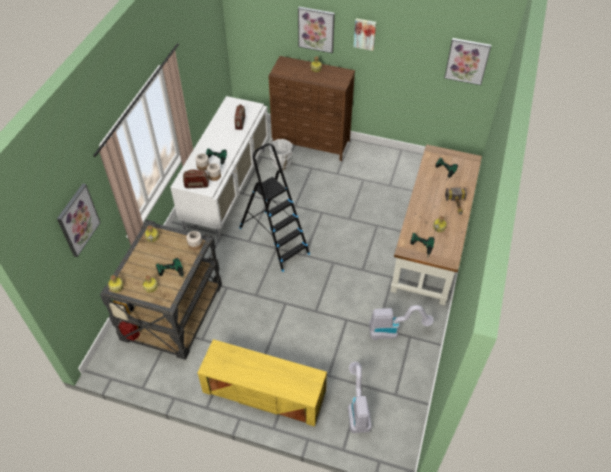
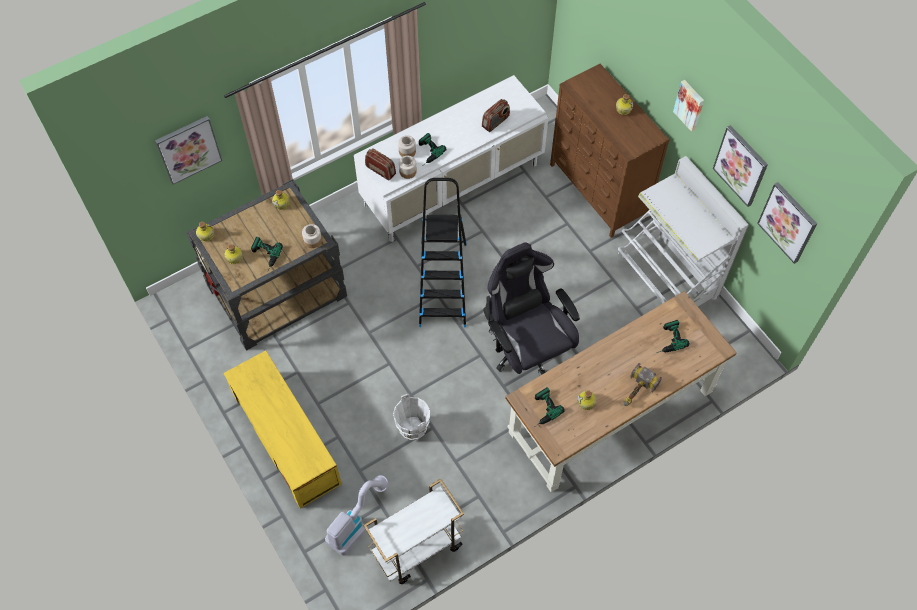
camera: 40 degrees right, 10 degrees up
(281, 164) = (538, 196): white bucket -> white bucket (412, 429)
(316, 29) = (643, 61): picture -> picture (741, 165)
(356, 243) = (527, 350): none -> black office chair
(388, 162) = (665, 278): none -> white shoe rack
(394, 331) = (468, 477): vacuum cleaner -> none
(408, 394) = (416, 551): none -> white cart

